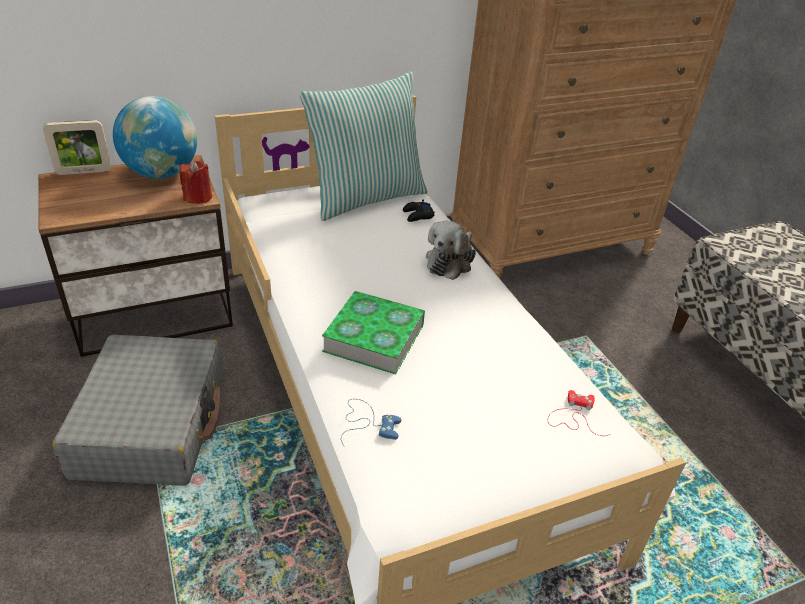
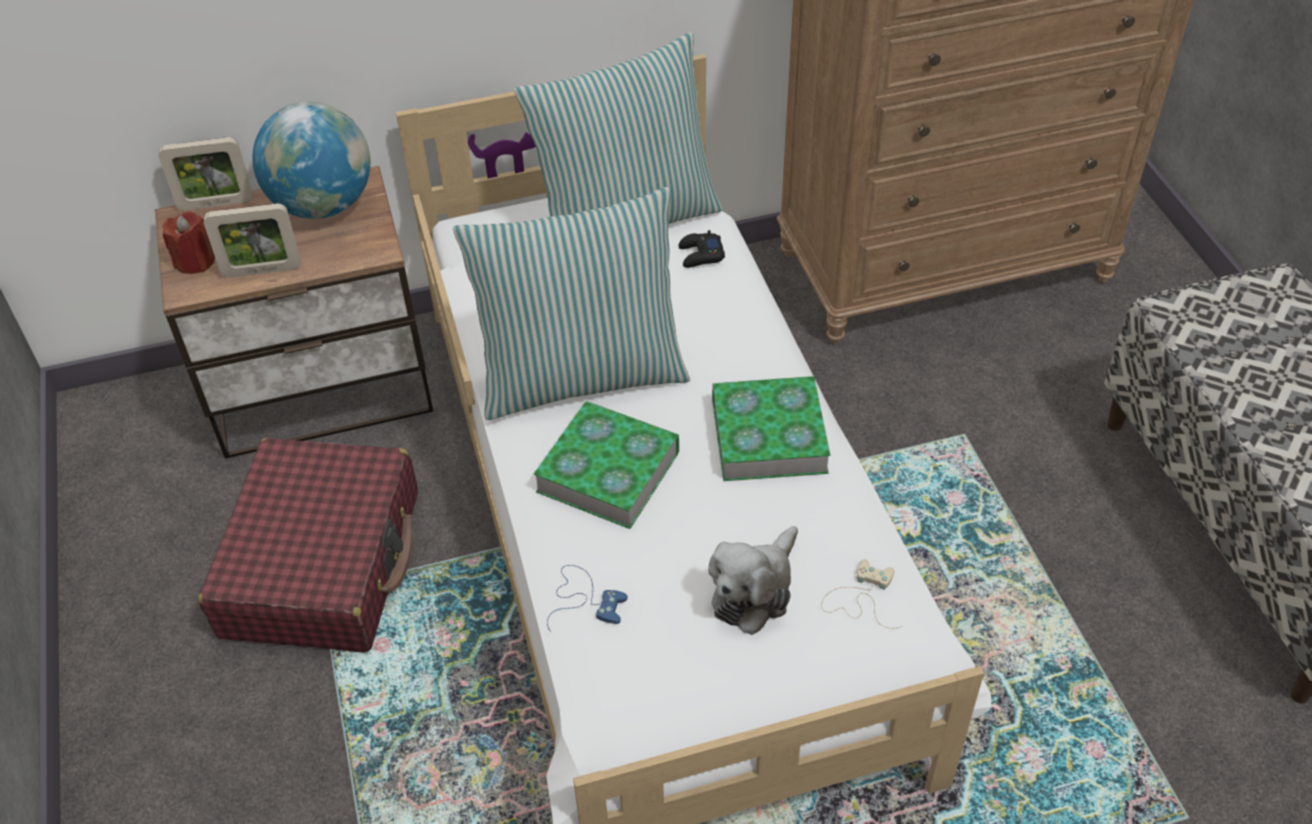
camera: 10 degrees right, 10 degrees up
(116, 208) = (262, 270): none -> picture frame
(152, 424) = (323, 563): grey suitcase -> red suitcase
(198, 197) = (373, 250): red candle -> red candle (195, 261)
(347, 280) = (581, 375): none -> pillow
(450, 261) = (736, 341): plush toy -> plush toy (754, 589)
(484, 315) = (769, 436): none -> book
(574, 416) = (860, 597): red game controller -> beige game controller

